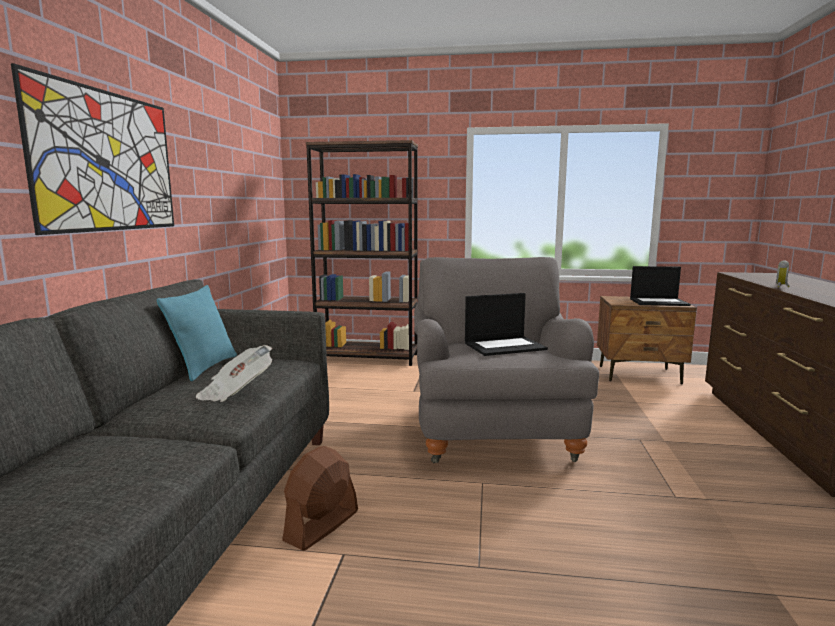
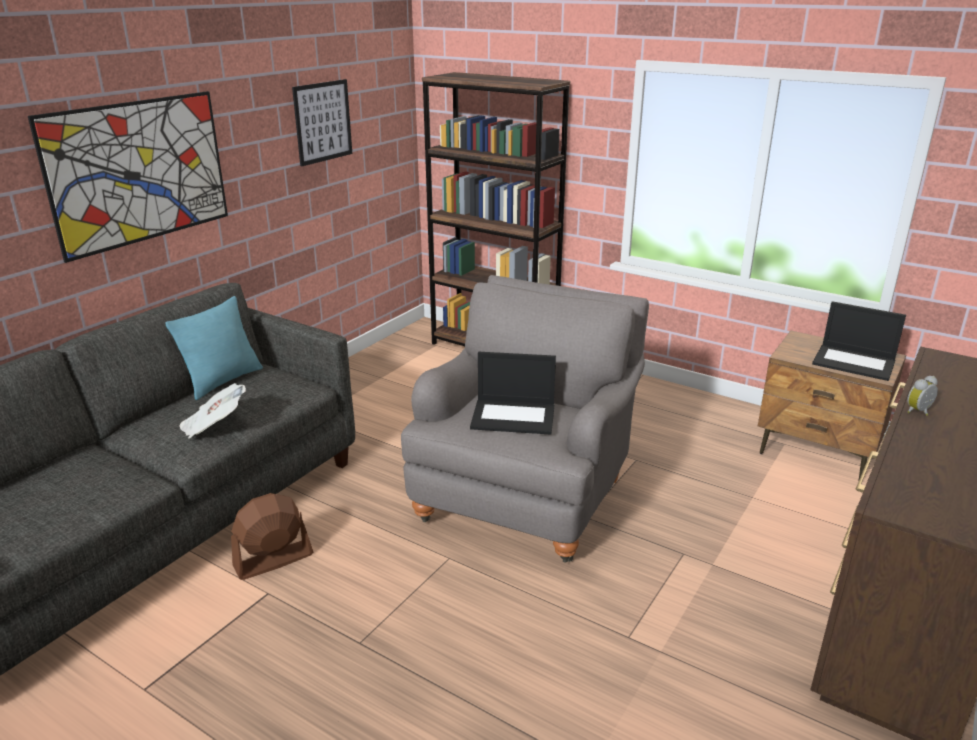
camera: 25 degrees right, 15 degrees up
(234, 167) = (323, 122): none -> picture

